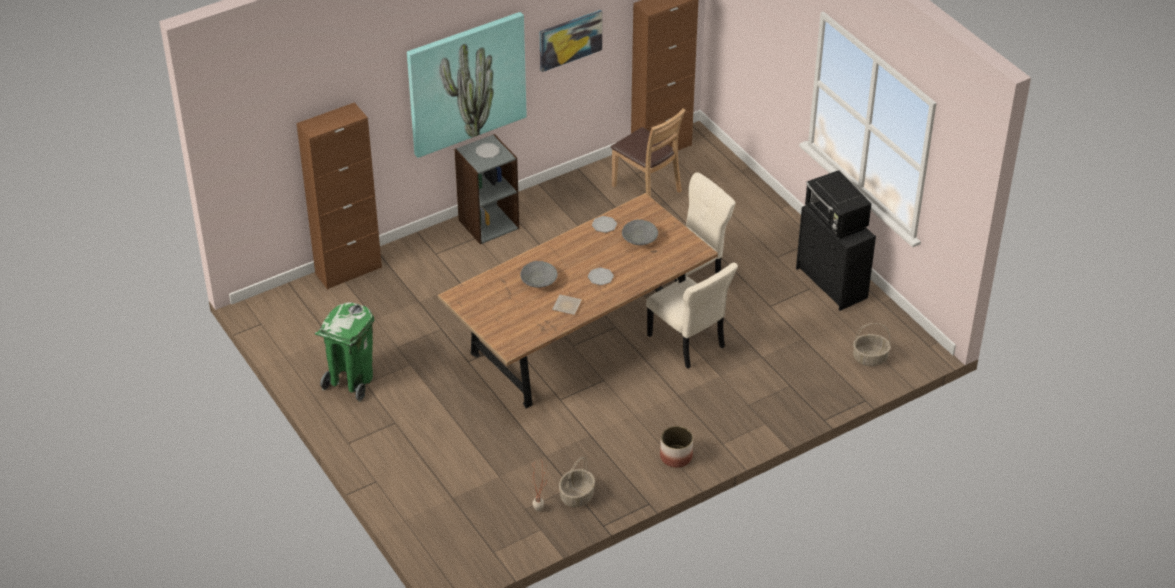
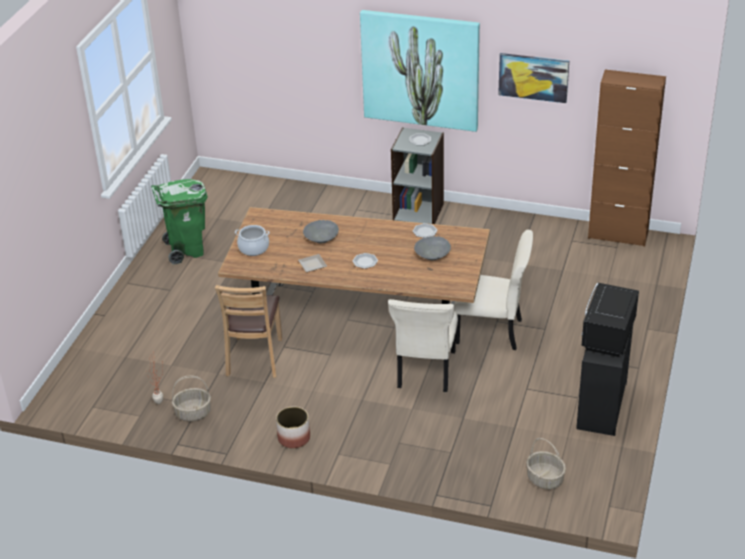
camera: 50 degrees right, 5 degrees down
(348, 271) = (290, 187): brown cabinet -> none
(501, 324) = (253, 248): none -> cooking pot
(646, 189) = (562, 255): brown chair -> brown chair (255, 358)

